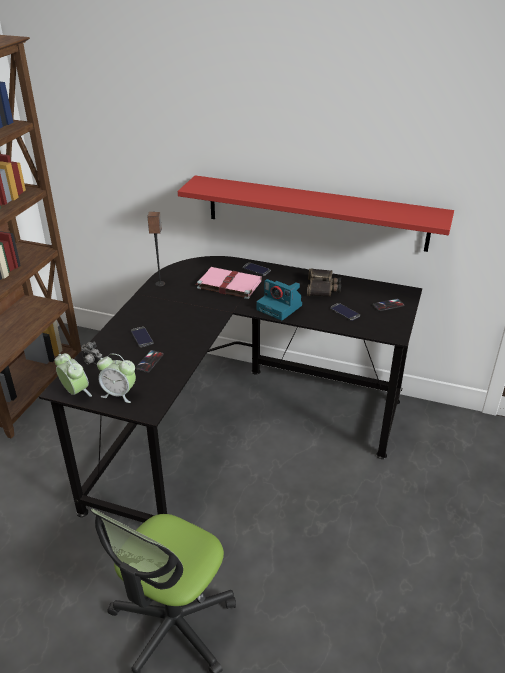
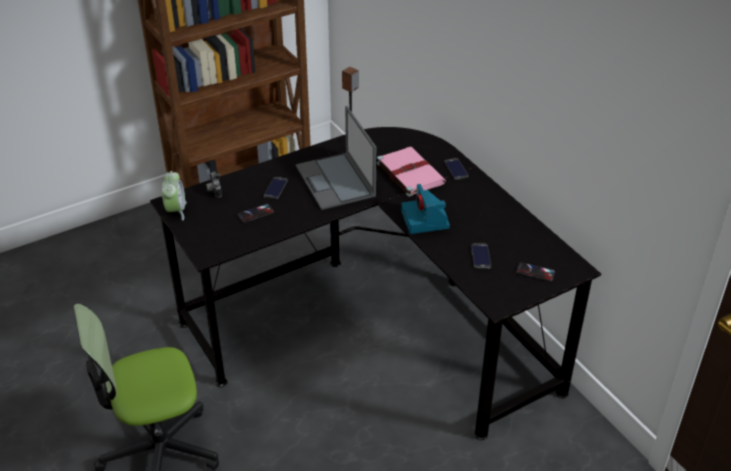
camera: 40 degrees right, 5 degrees up
(119, 394) = (203, 229): alarm clock -> none
(183, 312) = (336, 181): none -> laptop
(316, 213) = (524, 133): red shelf -> none
(323, 287) = (495, 220): binoculars -> none

